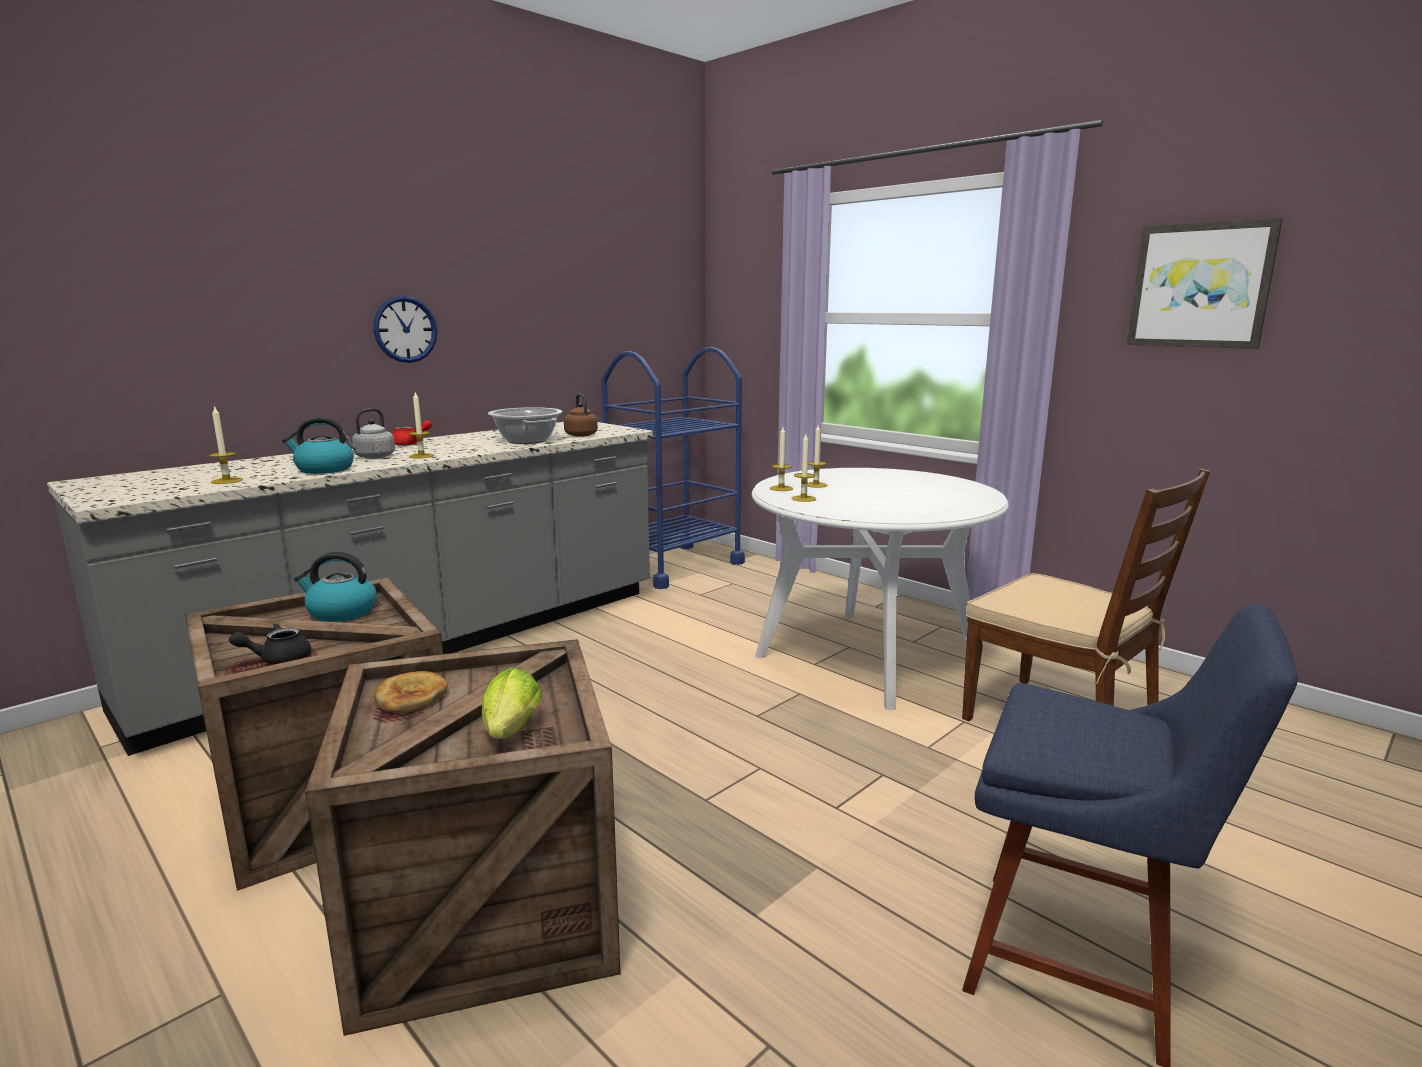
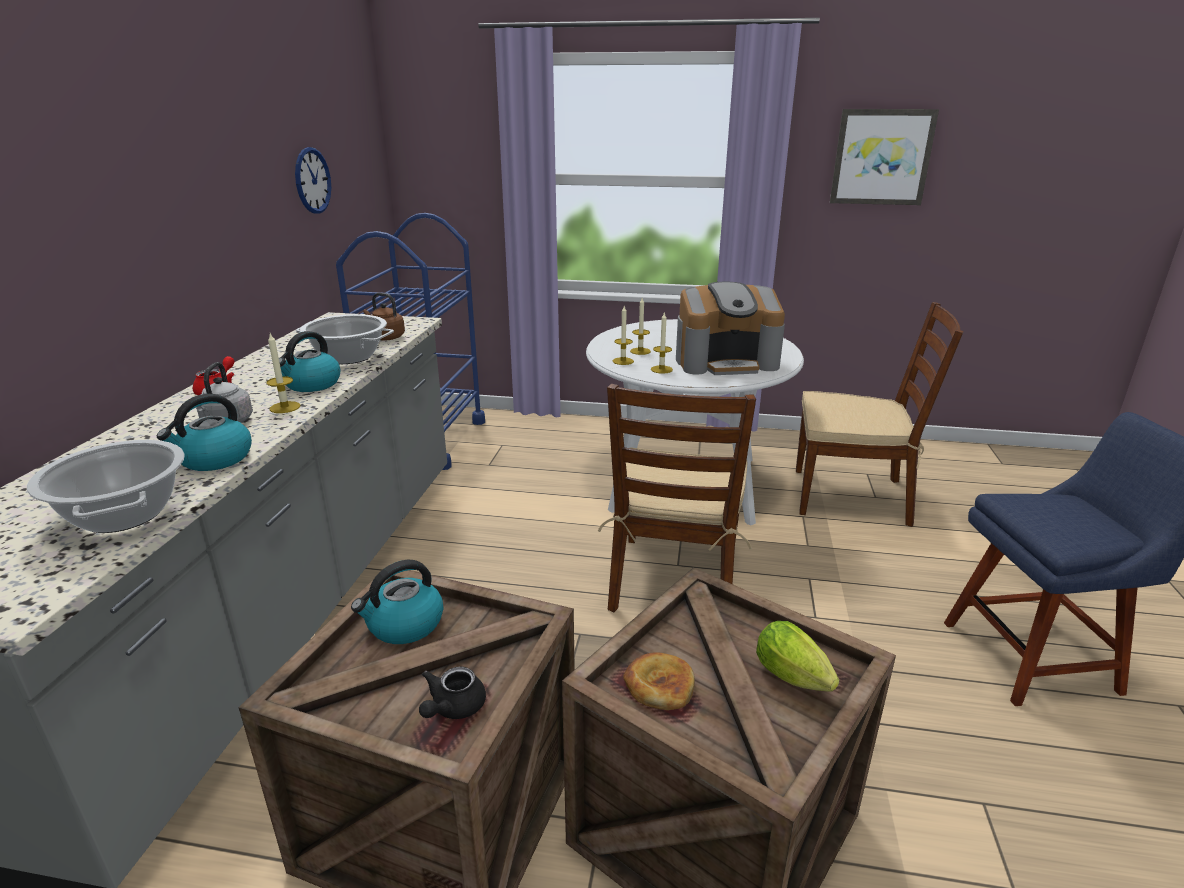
camera: 35 degrees left, 10 degrees up
(227, 481) = (123, 514): candle -> cooking pot
(405, 329) = (160, 244): wall clock -> wall clock (312, 180)
(466, 449) = (312, 384): none -> kettle
(735, 725) = (674, 580): none -> brown chair
(886, 504) = (726, 361): none -> coffee machine

